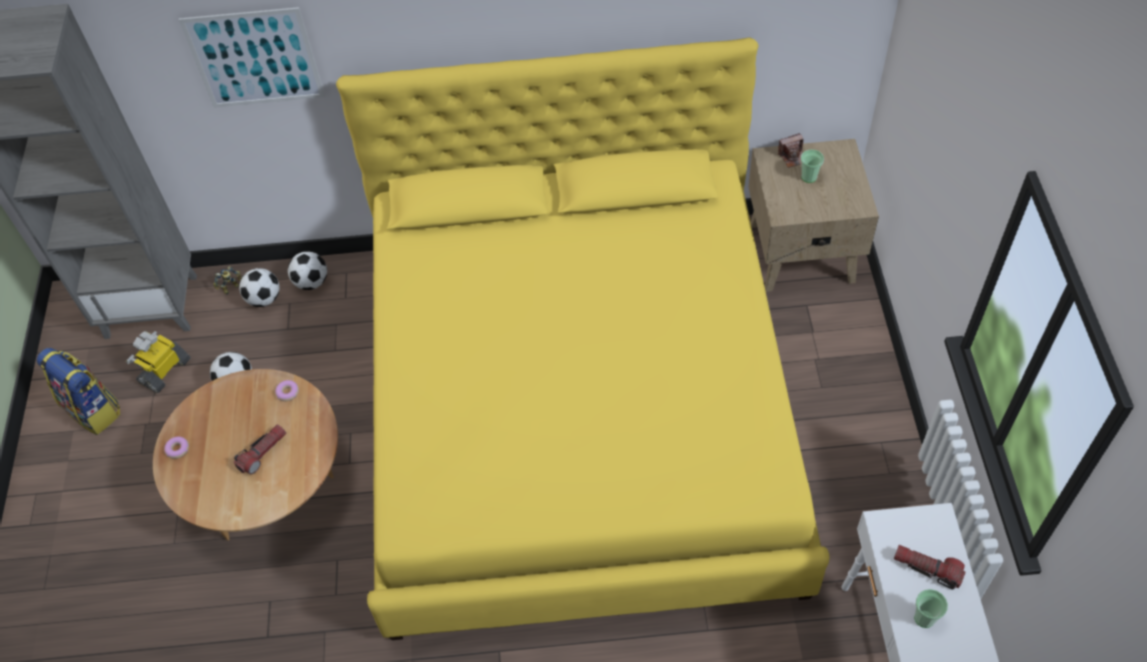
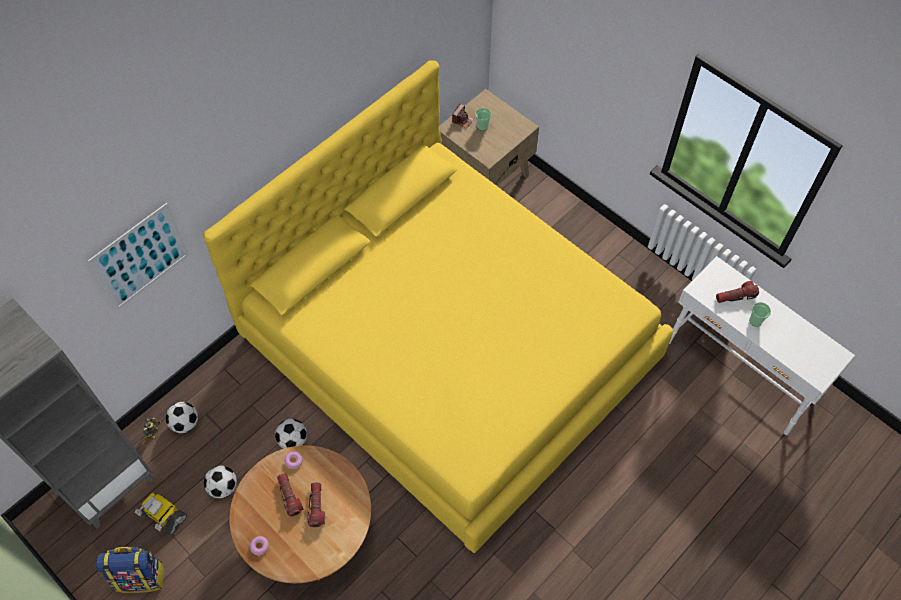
camera: 45 degrees left, 5 degrees up
(164, 370) = (164, 516): toy robot -> toy robot turned 45 degrees counterclockwise
(250, 423) = (289, 496): none -> flashlight
(311, 282) = (207, 391): football -> football (293, 440)

